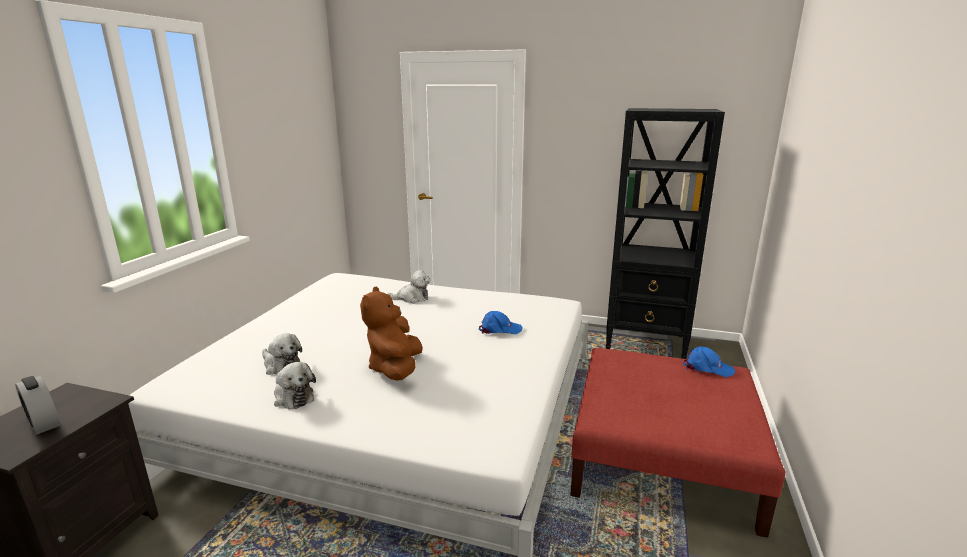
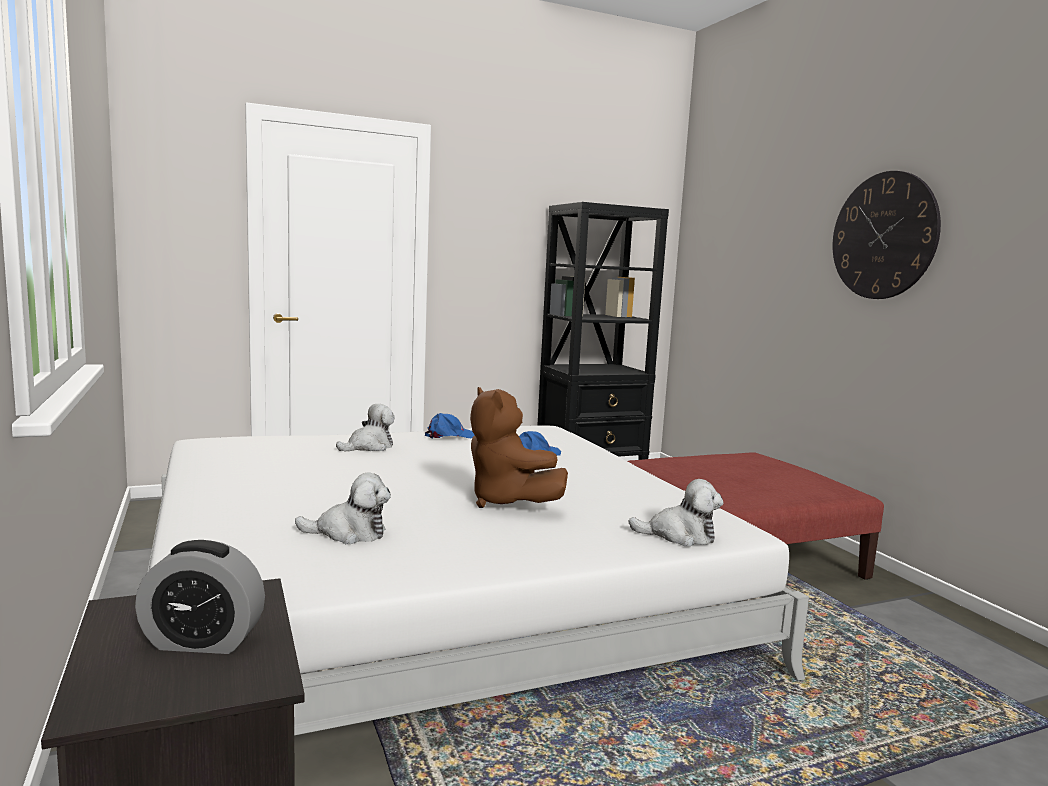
camera: 40 degrees left, 10 degrees down
(293, 396) = (440, 552): plush toy -> plush toy (679, 536)
(707, 368) = (737, 455): blue cap -> blue cap (449, 436)
(872, 168) = (883, 236): none -> wall clock

